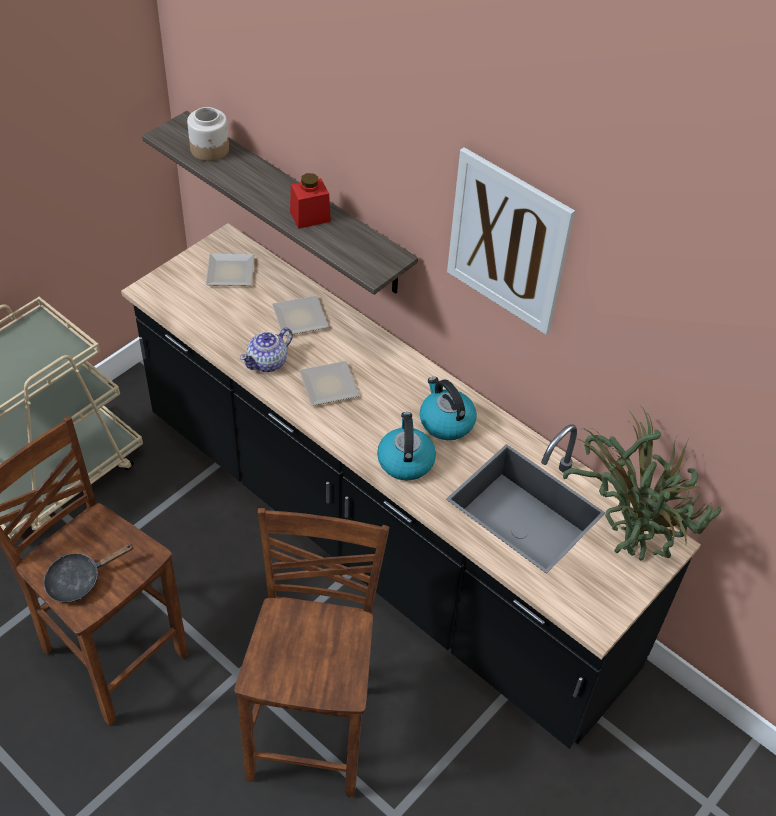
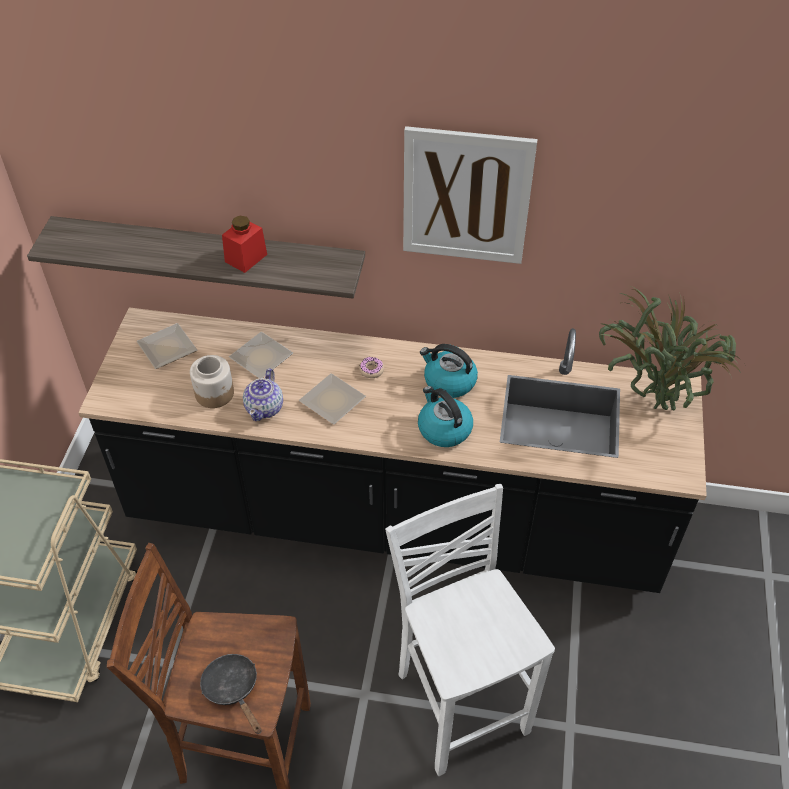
camera: 30 degrees left, 0 degrees up
(79, 580) = (233, 689): black frying pan -> black frying pan turned 120 degrees clockwise
(210, 149) = (104, 240): jar -> jar (215, 393)
(313, 730) = (459, 701): brown stool -> white stool
(385, 376) = (371, 370): none -> donut

